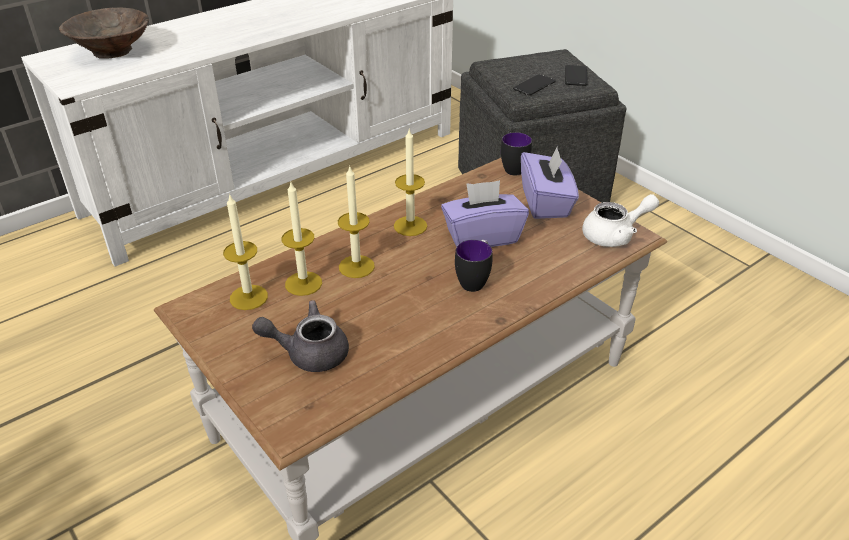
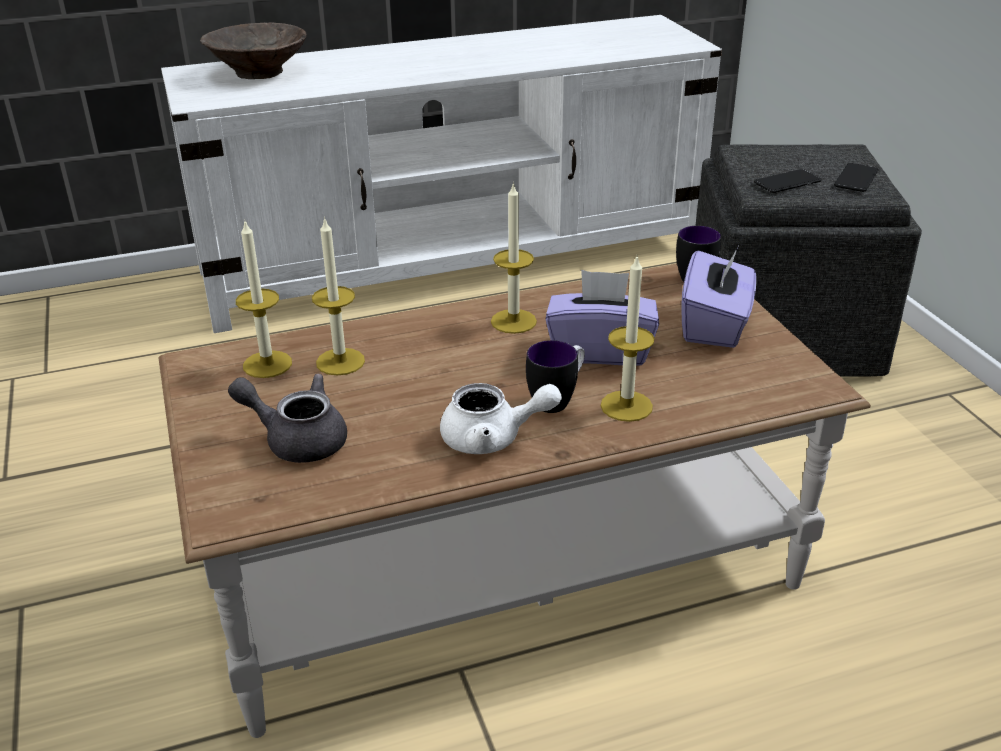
camera: 20 degrees right, 5 degrees down
(356, 266) = (416, 355): candle -> candle (626, 406)
(615, 235) = (791, 382): white teapot -> white teapot (493, 438)

